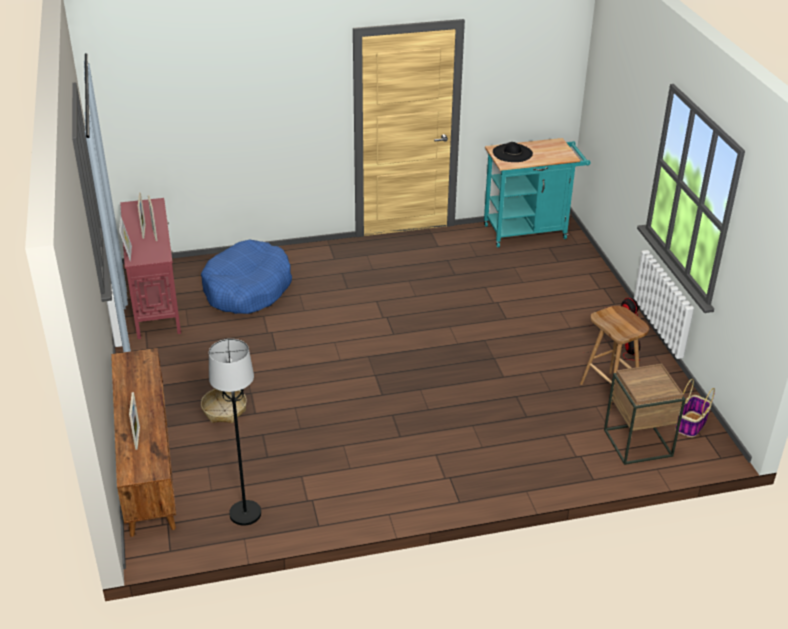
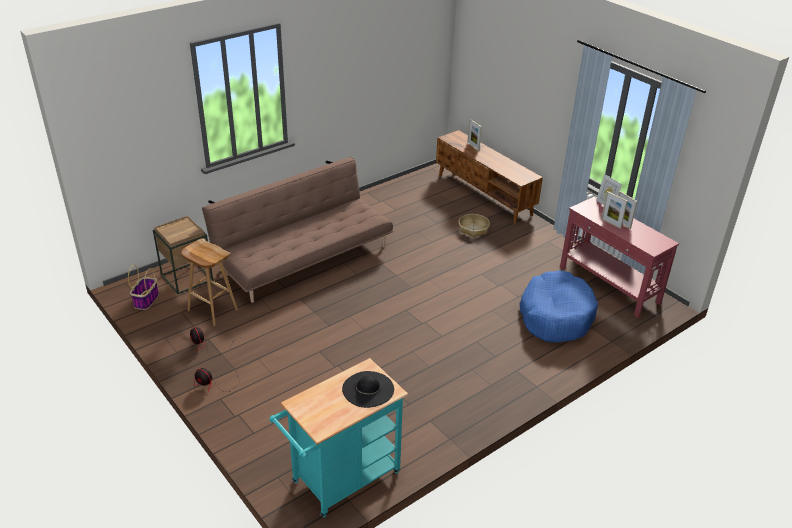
camera: 155 degrees right, 0 degrees up
(245, 513) = (409, 188): black floor lamp -> none
(477, 430) = (303, 258): none -> brown sofa

